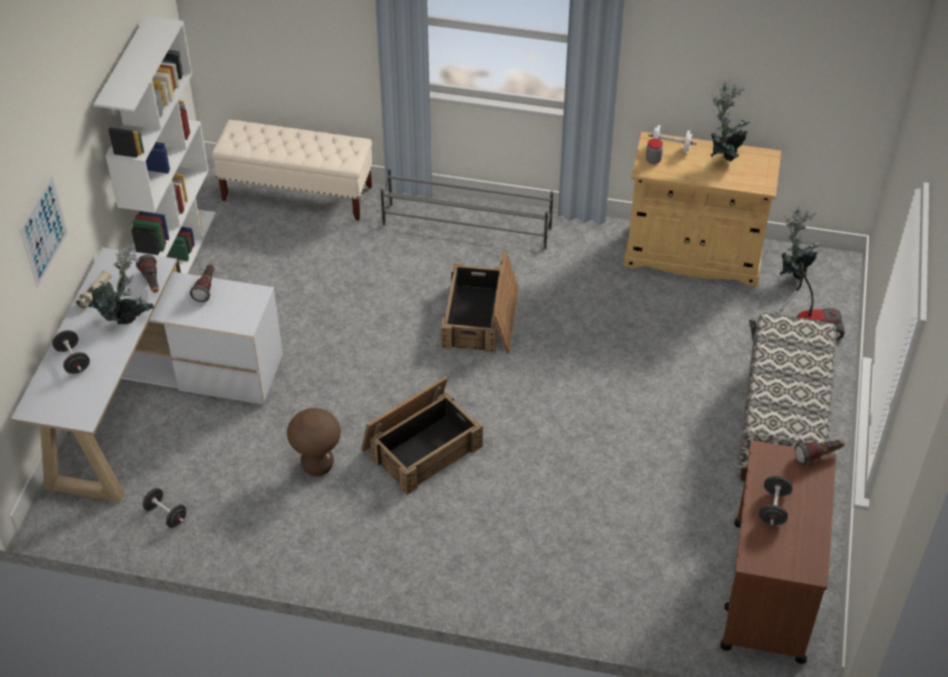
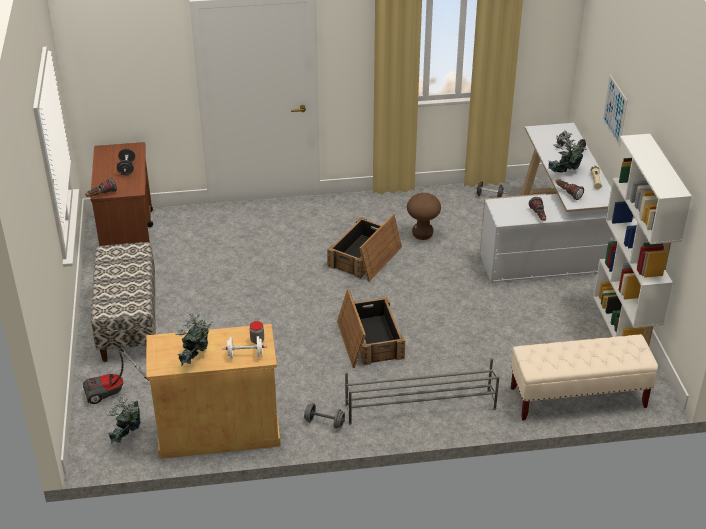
camera: 160 degrees right, 10 degrees down
(576, 236) = (324, 422): none -> grey dumbbell

